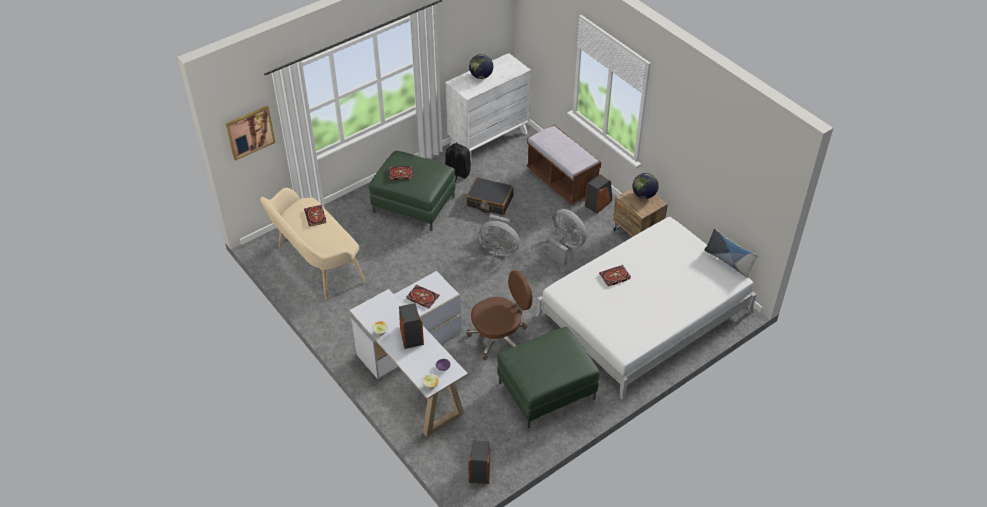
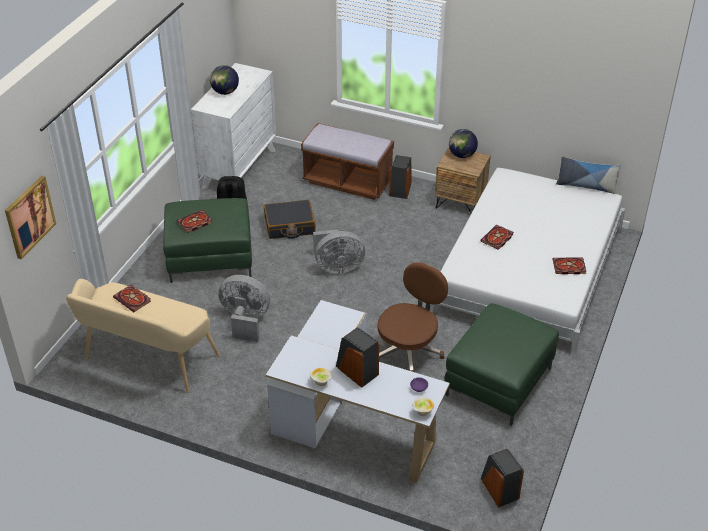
camera: 30 degrees left, 5 degrees down
(421, 297) = (328, 332): book -> book (568, 267)
(565, 247) = (402, 240): grey fan -> grey fan (245, 321)

